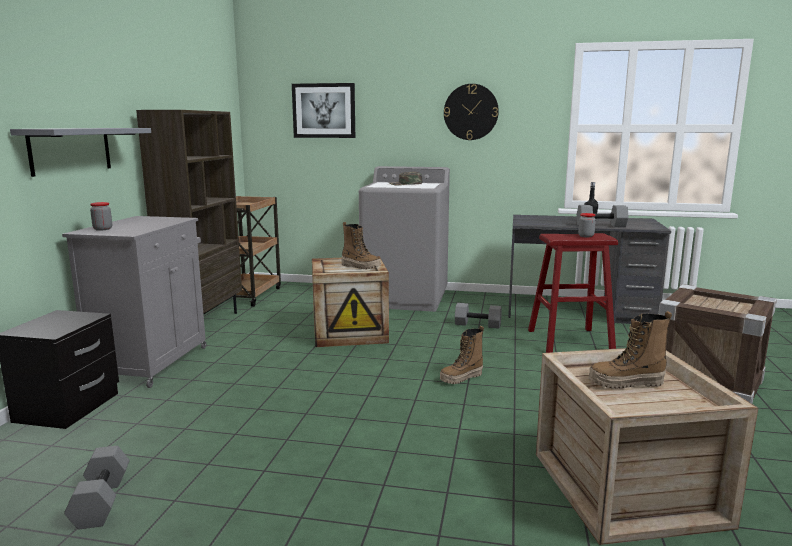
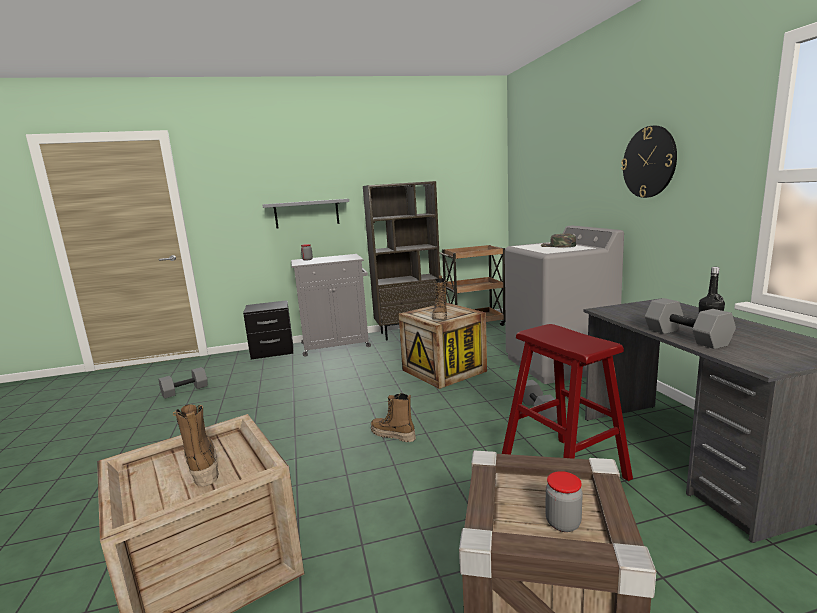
camera: 65 degrees right, 0 degrees up
(324, 110) = (545, 171): picture -> none
(586, 236) = (576, 340): jar -> jar (563, 523)

